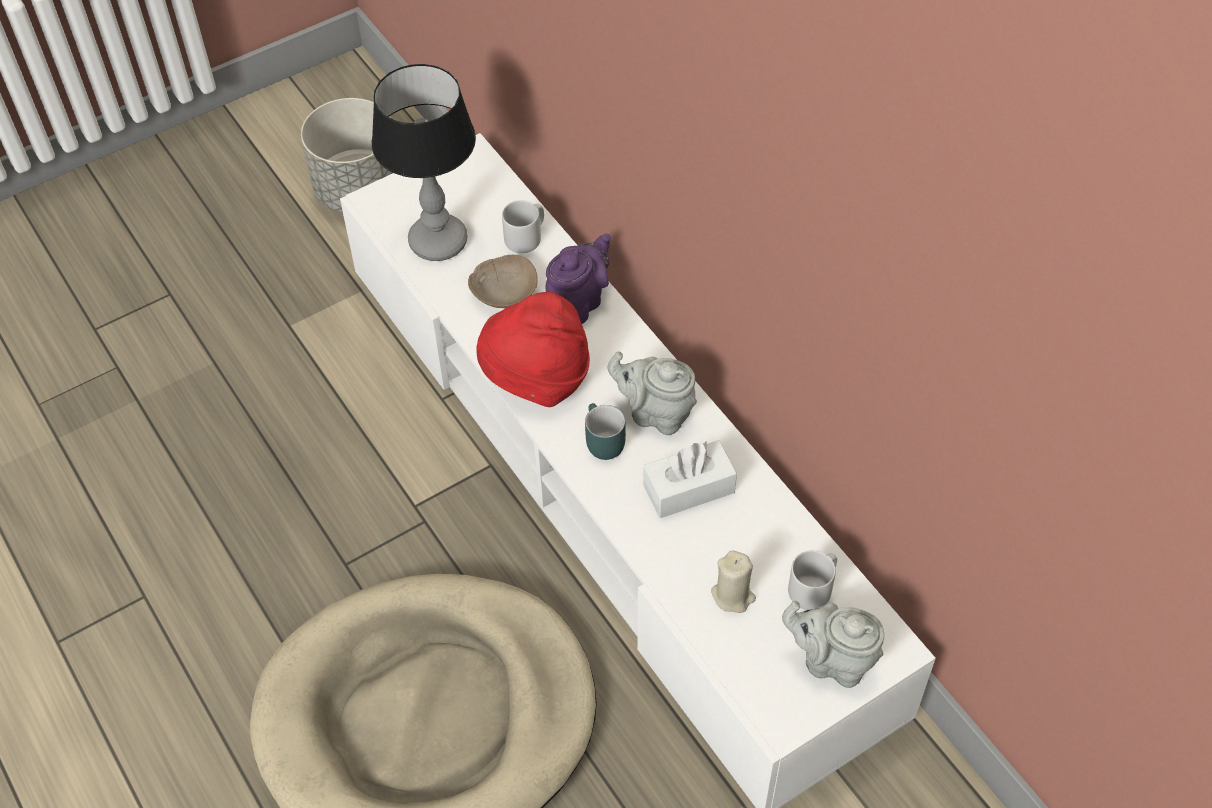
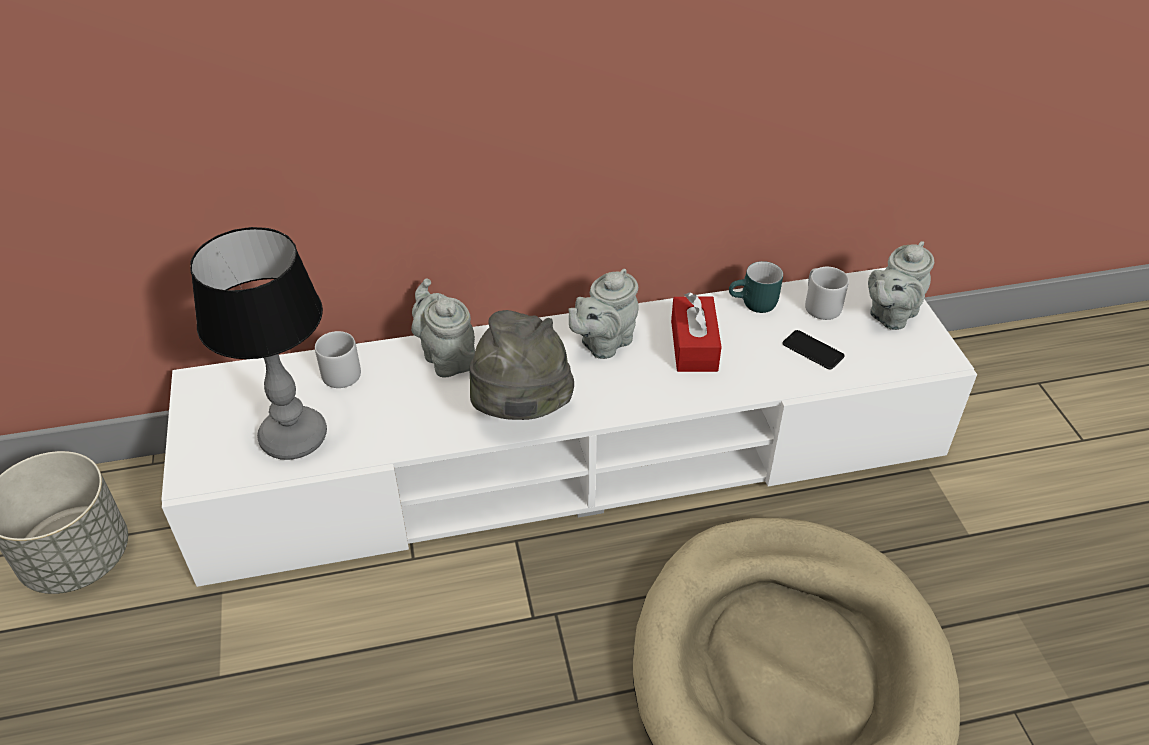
camera: 70 degrees left, 10 degrees down
(503, 292) = (396, 405): beige bowl -> none
(537, 379) = (520, 409): red hat -> grey hat
(579, 302) = (447, 357): purple teapot -> grey teapot
(600, 442) = (617, 386): turquoise mug -> turquoise mug (754, 305)
(689, 488) = (694, 346): white tissue box -> red tissue box
(733, 595) = (812, 350): beige candle -> phone

